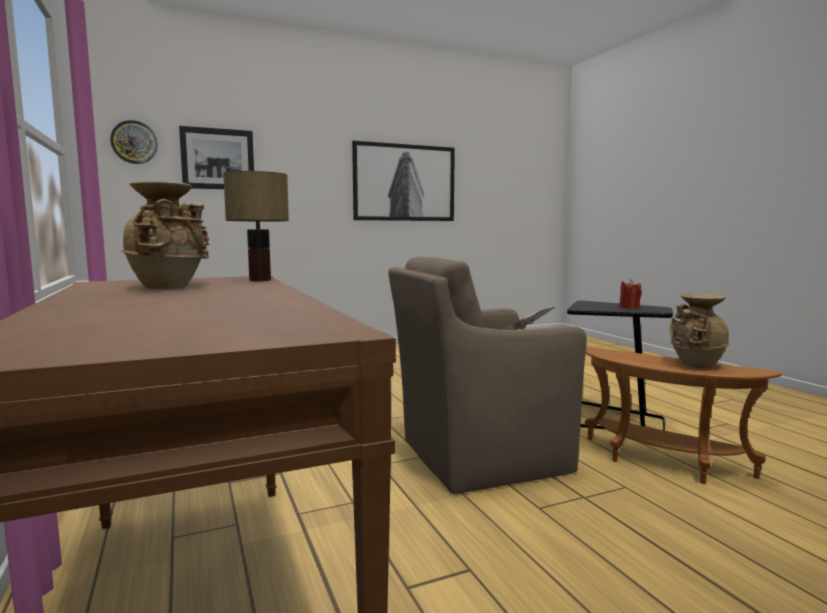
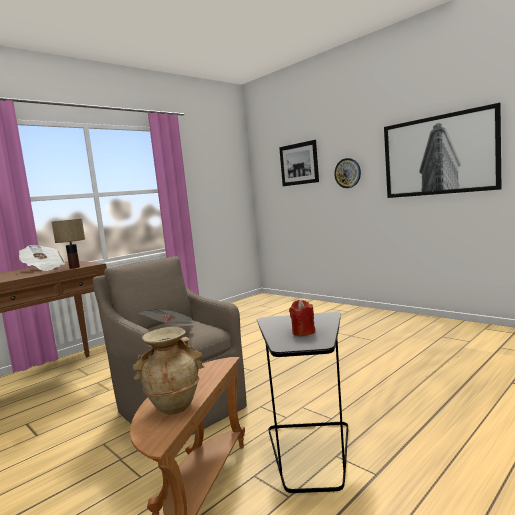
camera: 70 degrees right, 0 degrees up
(134, 142) = (263, 162): wall clock -> wall clock (347, 173)
(170, 287) = (44, 268): beige vase -> newspaper

